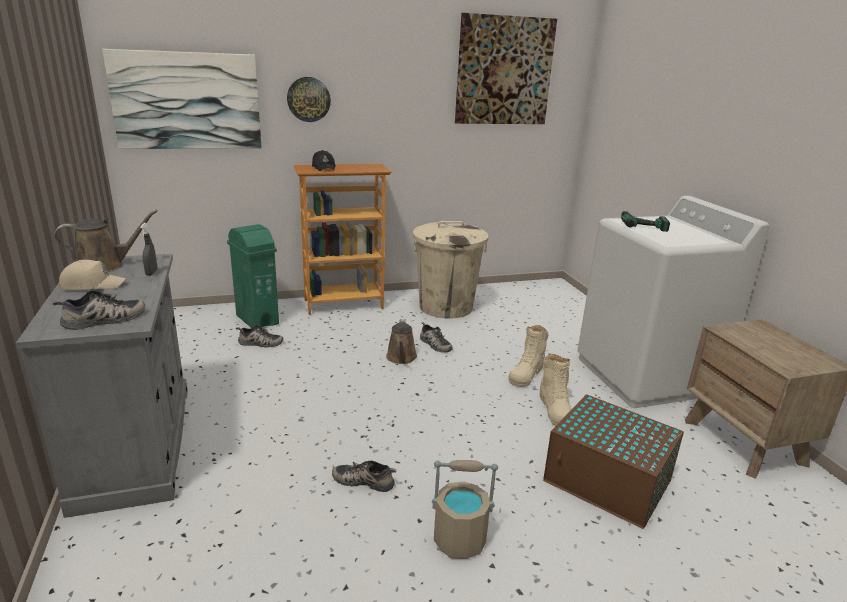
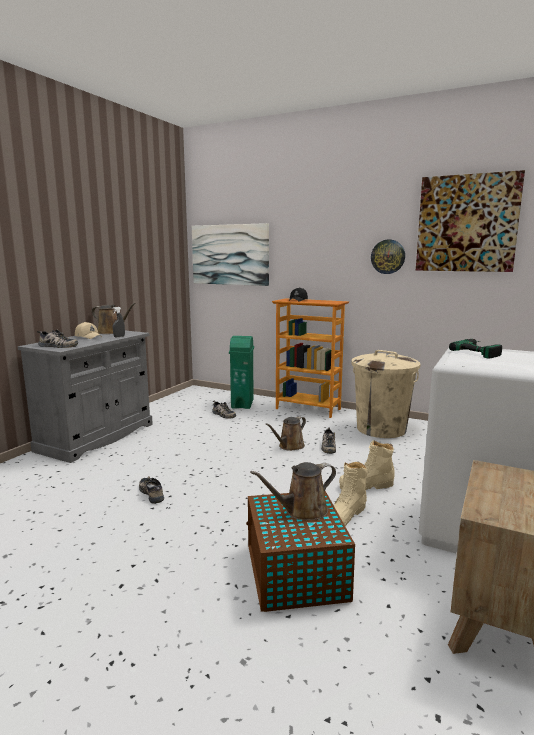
camera: 45 degrees right, 10 degrees down
(308, 99) = (300, 252): wall clock -> wall clock (388, 256)
(460, 540) = (142, 544): beige bucket -> none
(610, 422) = (302, 511): none -> brown watering can

